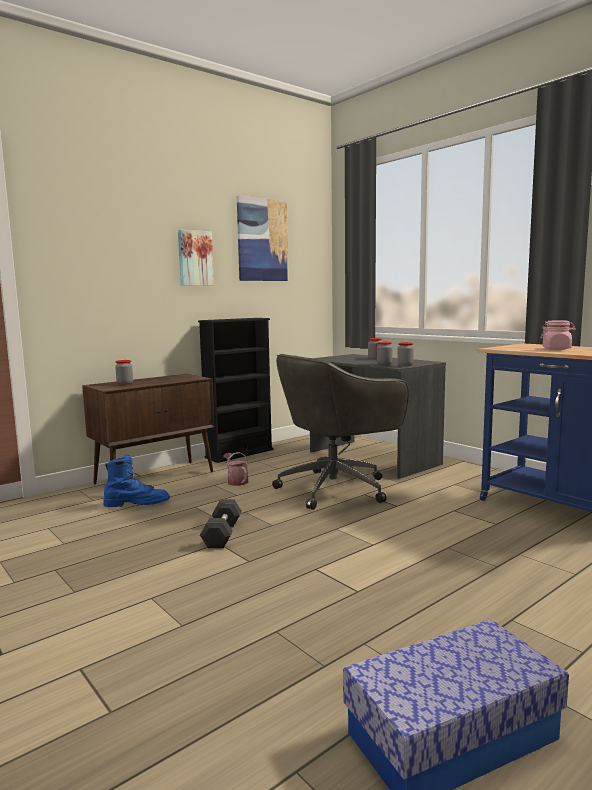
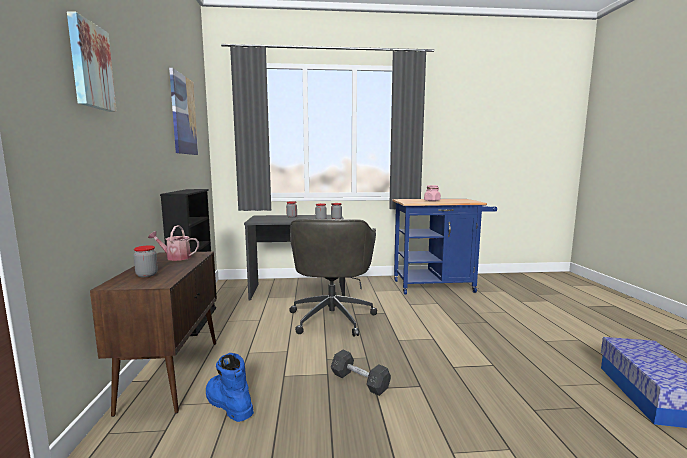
camera: 55 degrees left, 0 degrees up
(137, 504) = (227, 403): blue boot -> blue boot turned 75 degrees counterclockwise
(195, 258) = (152, 127): picture -> picture (89, 66)
(236, 481) = (257, 342): watering can -> watering can (175, 257)

